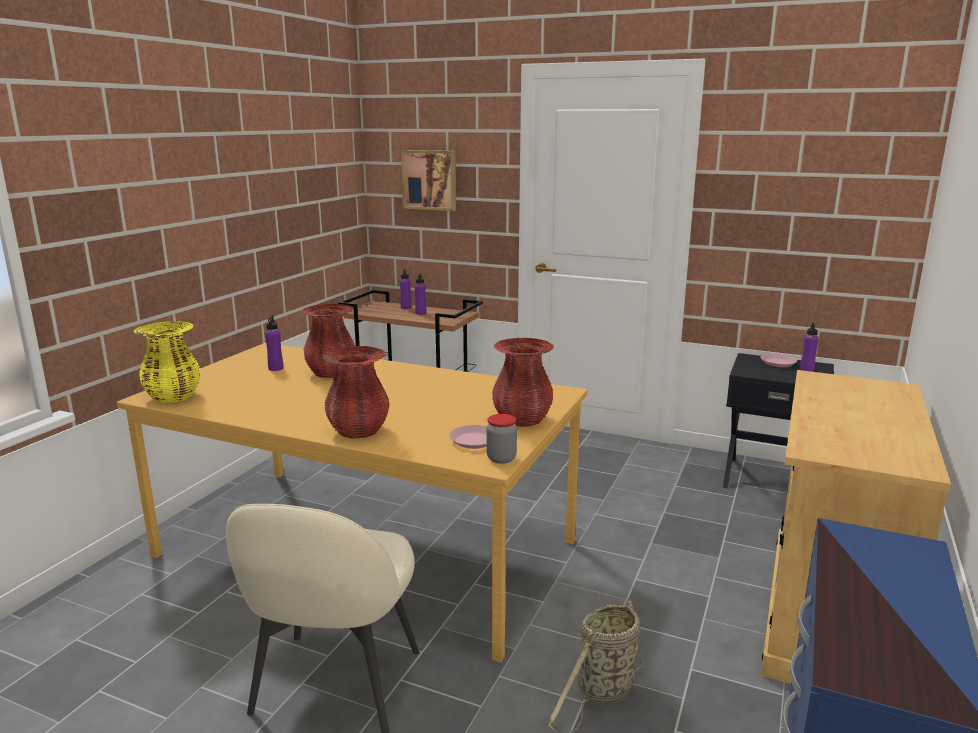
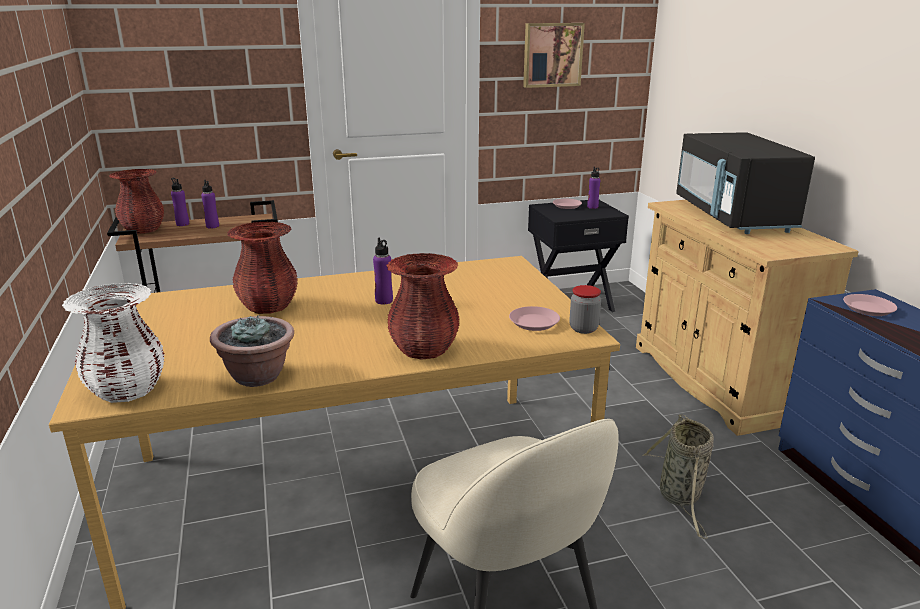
camera: 40 degrees left, 5 degrees up
(174, 397) = (127, 390): yellow vase -> white vase
(240, 412) = (258, 376): none -> potted plant
(275, 368) = (190, 320): purple bottle -> purple bottle (384, 301)
(430, 180) = (185, 67): picture -> picture (552, 55)
(522, 420) = (531, 294): red vase -> red vase (143, 230)
(868, 406) = (732, 216): none -> black microwave
(872, 554) = (868, 309): none -> pink plate

